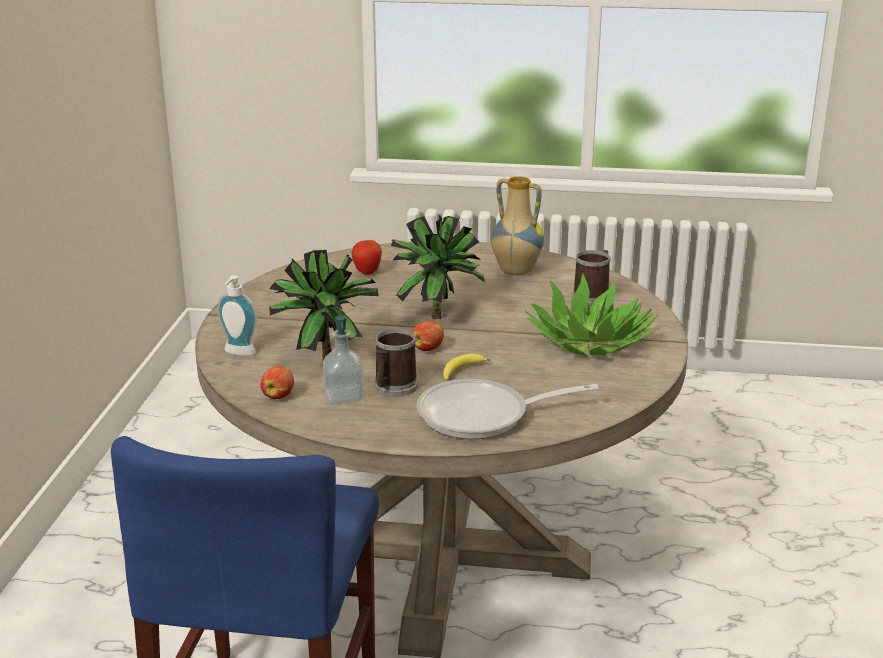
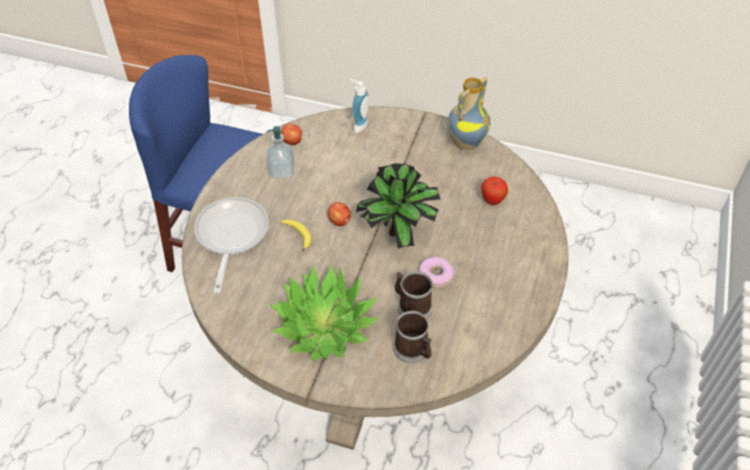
camera: 100 degrees right, 25 degrees up
(323, 357) = (342, 165): potted plant -> none
(393, 388) = (285, 196): mug -> mug (411, 305)
(489, 293) = (436, 275): none -> donut
(515, 272) = (483, 303): vase -> vase (465, 142)

